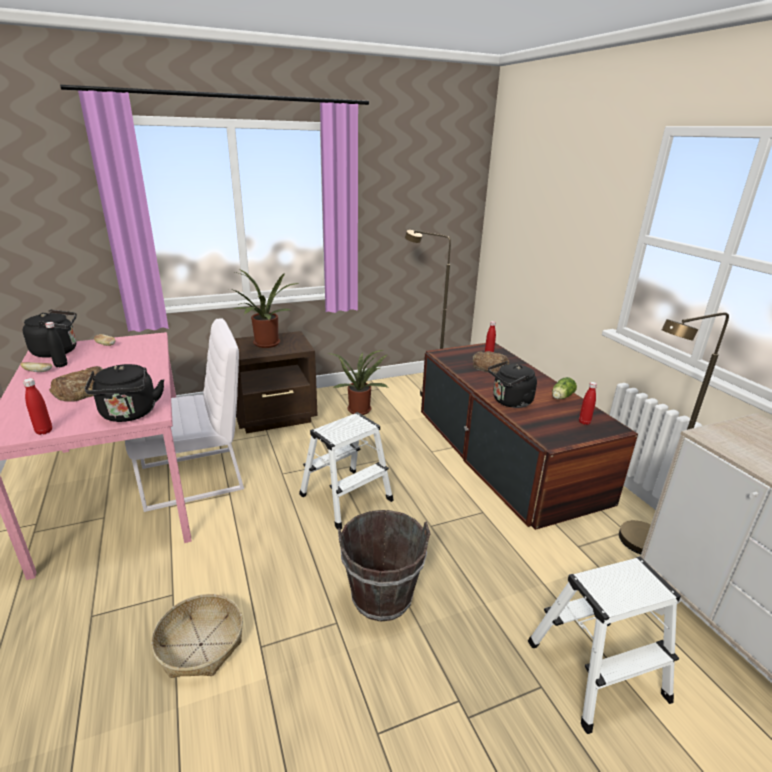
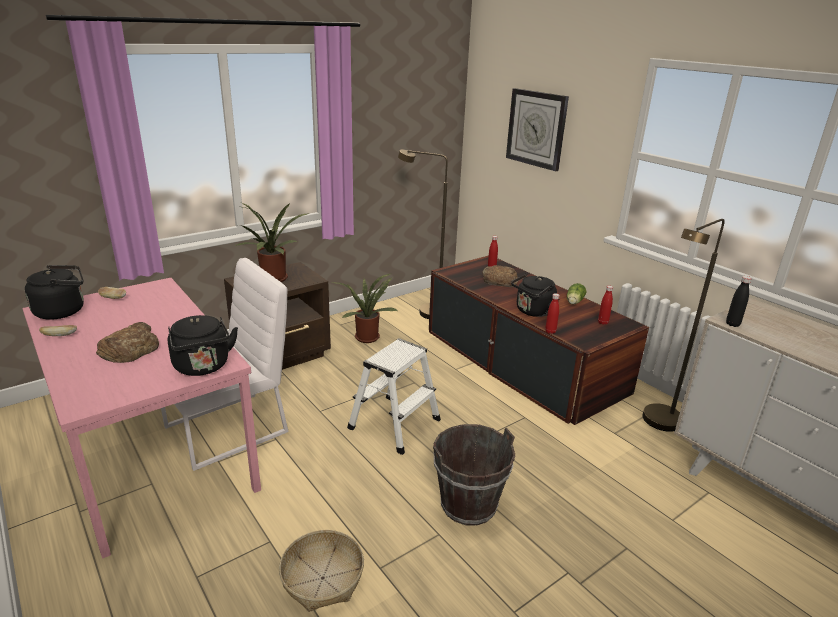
camera: 15 degrees left, 0 degrees up
(44, 431) = (126, 395): red bottle -> red bottle (550, 331)
(61, 365) = (81, 326): black bottle -> black bottle (732, 324)
(547, 212) = (536, 128): none -> wall clock
(596, 670) = (662, 526): white step ladder -> none

